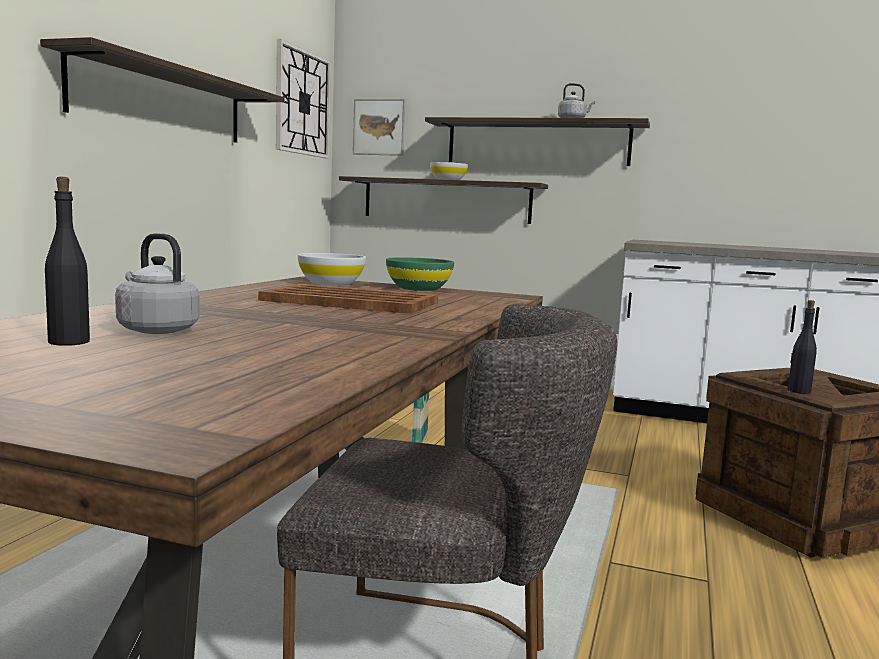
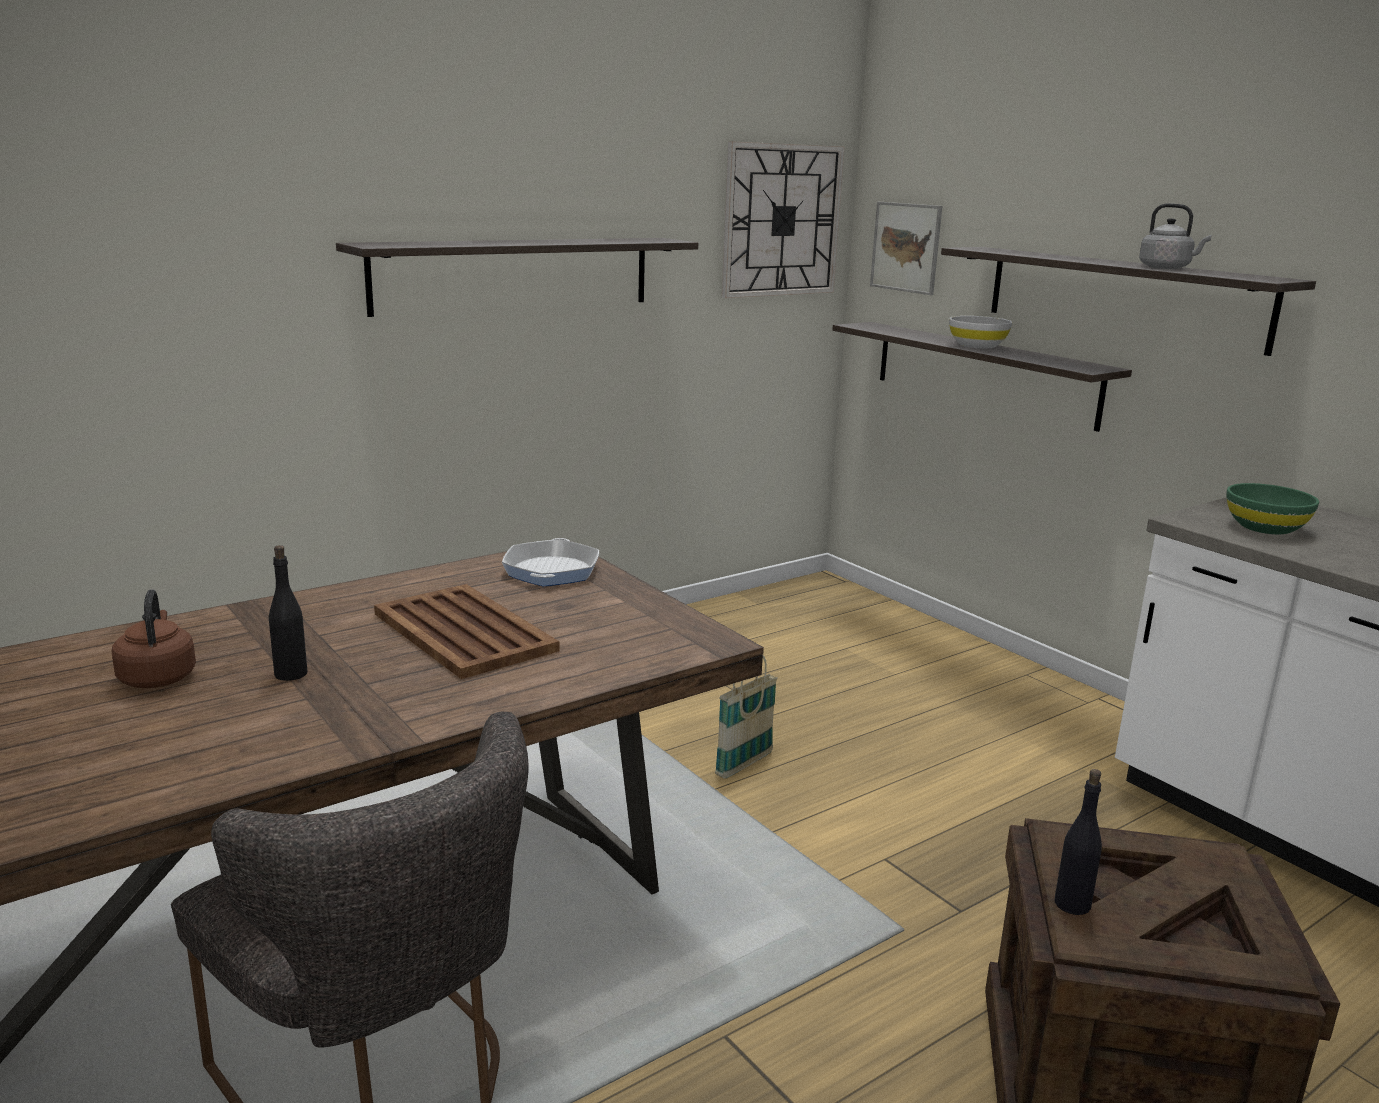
camera: 35 degrees right, 10 degrees up
(69, 342) = (60, 690): black bottle -> black bottle (291, 674)
(155, 330) = (158, 677): grey kettle -> brown kettle
(331, 284) = (551, 571): white bowl -> frying pan
(418, 288) = (631, 600): green bowl -> green bowl (1265, 528)

